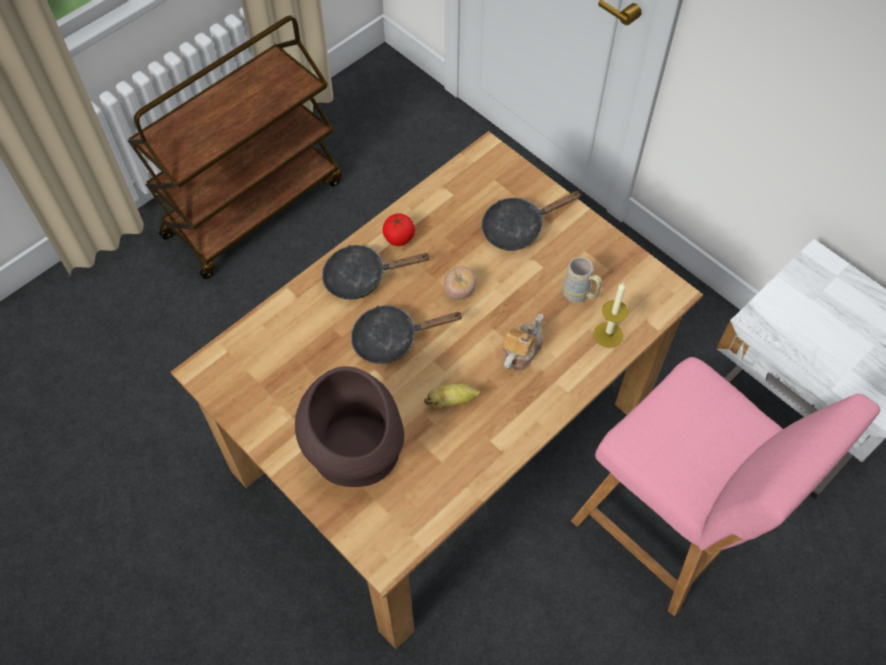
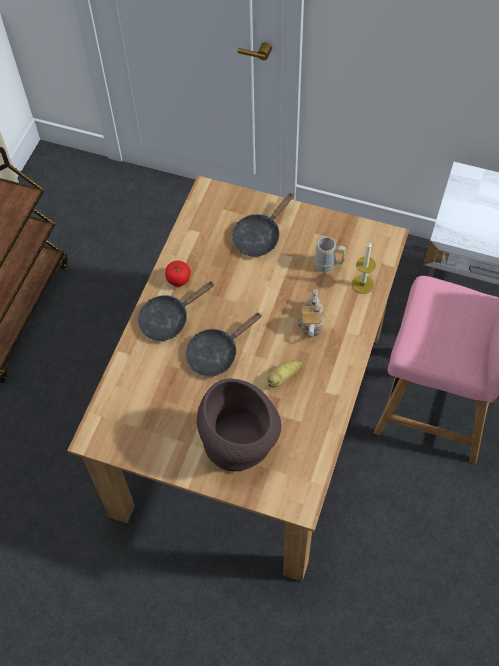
camera: 25 degrees left, 0 degrees up
(459, 291) = (244, 299): tomato -> none

